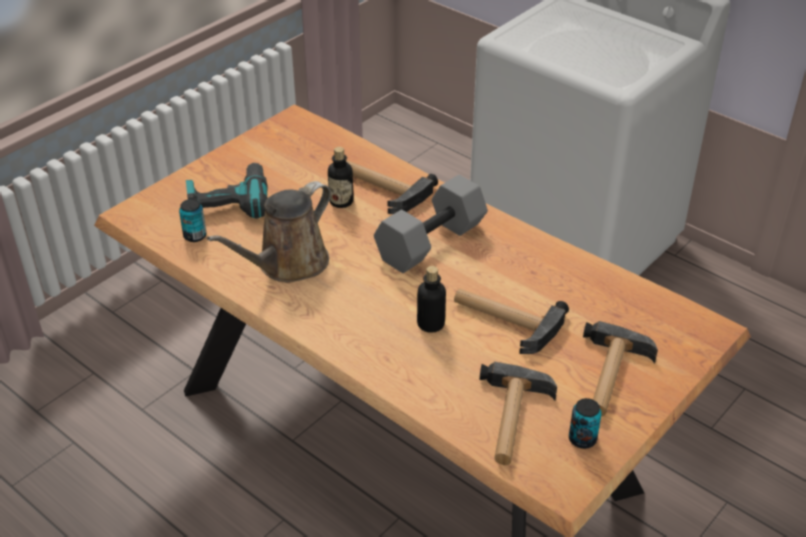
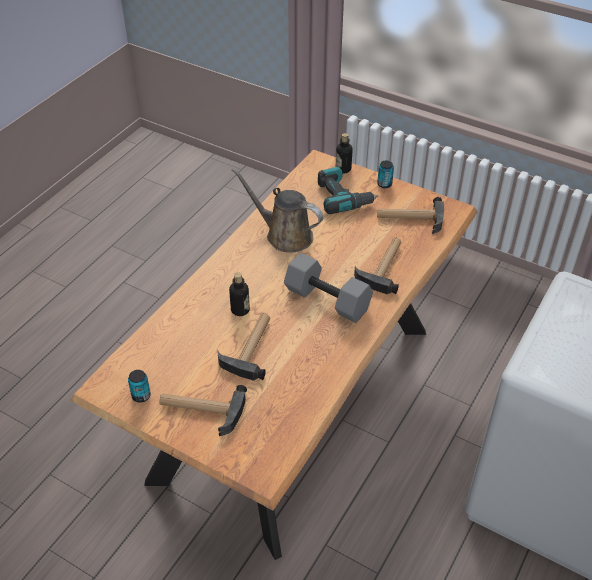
camera: 80 degrees right, 5 degrees up
(195, 236) = (303, 190): can -> can (384, 184)
(341, 201) = (360, 248): bottle -> bottle (343, 169)
(512, 420) = (155, 358): hammer -> hammer (410, 218)

